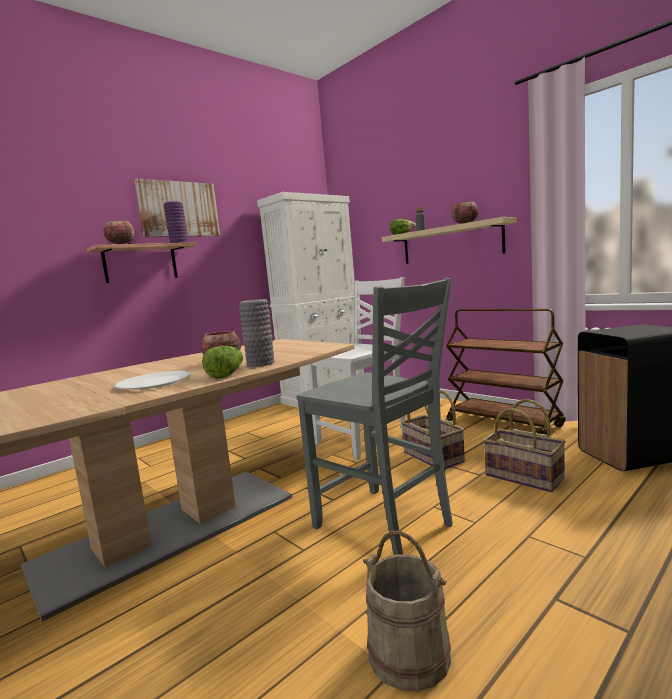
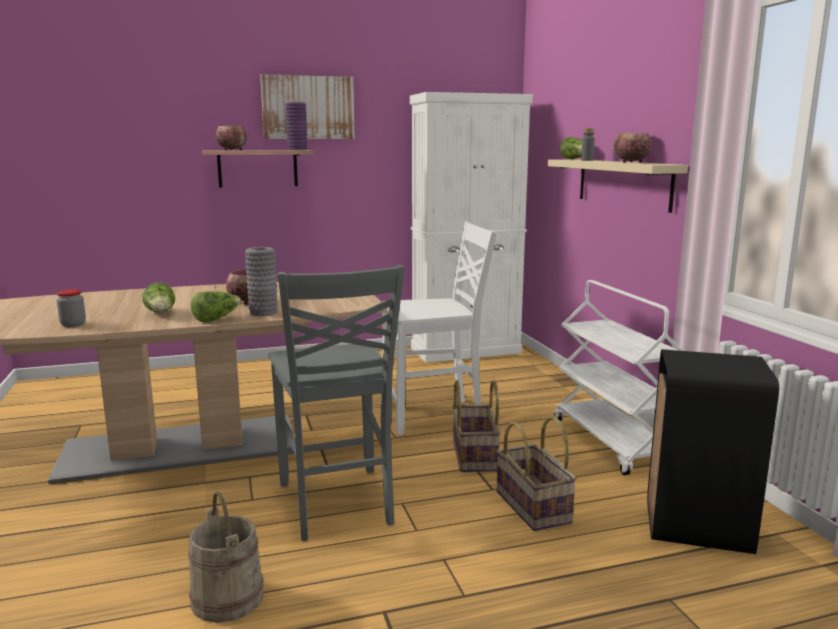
camera: 25 degrees right, 5 degrees up
(66, 408) = (73, 324): none -> jar
(154, 382) = (161, 313): white plate -> lettuce
(504, 423) = (613, 443): brown cart -> white cart

